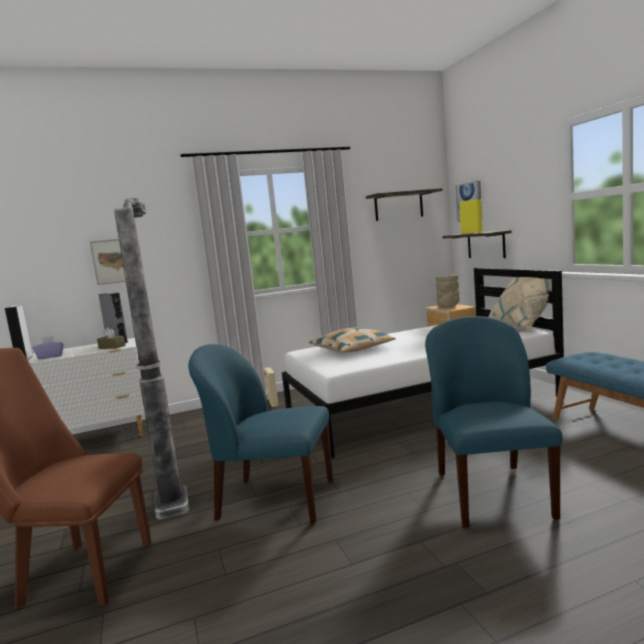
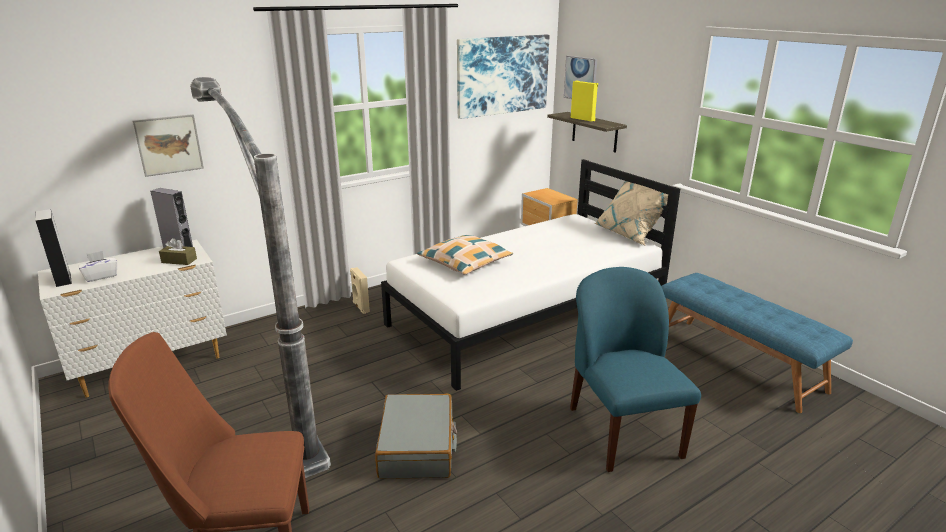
camera: 15 degrees left, 15 degrees up
(50, 356) = (101, 276): purple tissue box -> white tissue box
(274, 500) = (417, 447): blue chair -> grey suitcase
(398, 206) = (502, 75): shelf -> picture
(448, 306) = (548, 195): beige vase -> none

